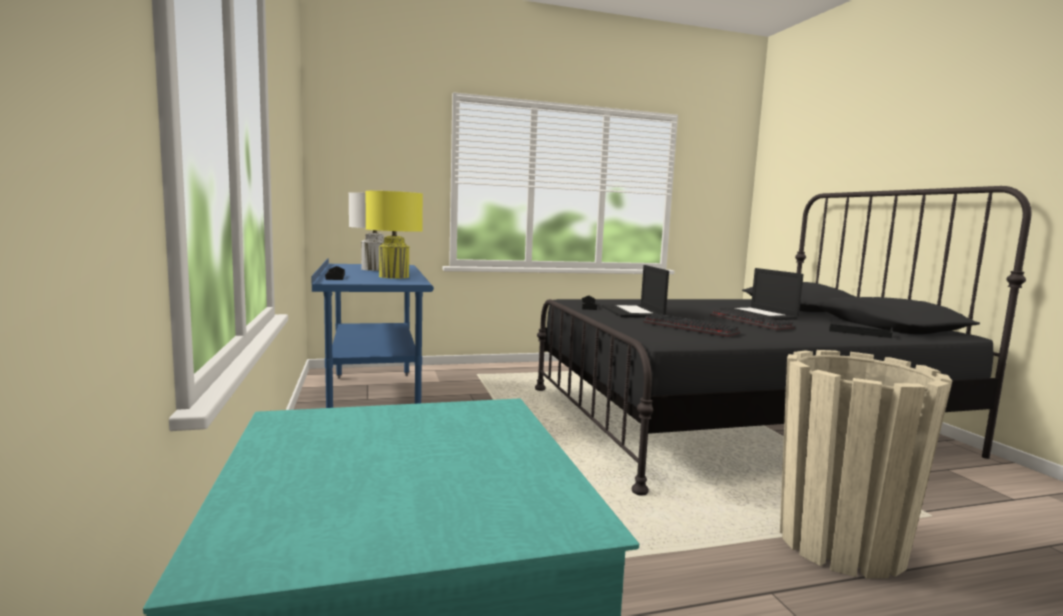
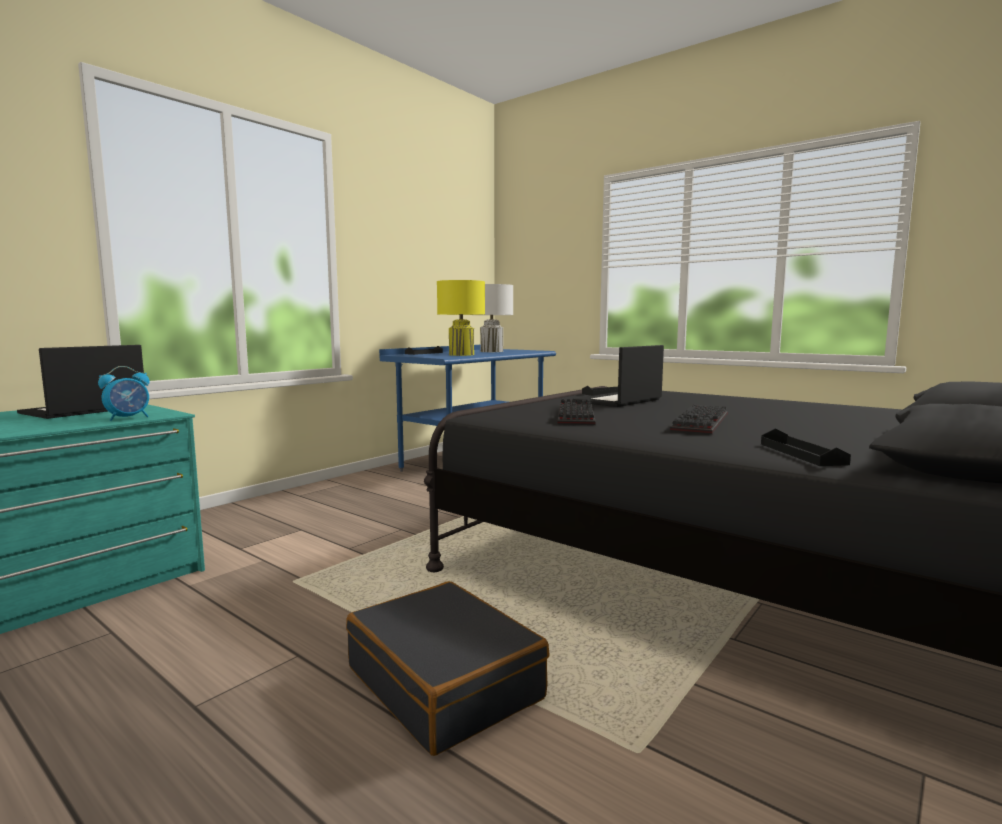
camera: 55 degrees right, 0 degrees up
(508, 424) = (128, 418): none -> alarm clock
(759, 314) = (787, 421): laptop -> laptop (84, 410)
(840, 544) = (445, 683): beige planter -> black suitcase

